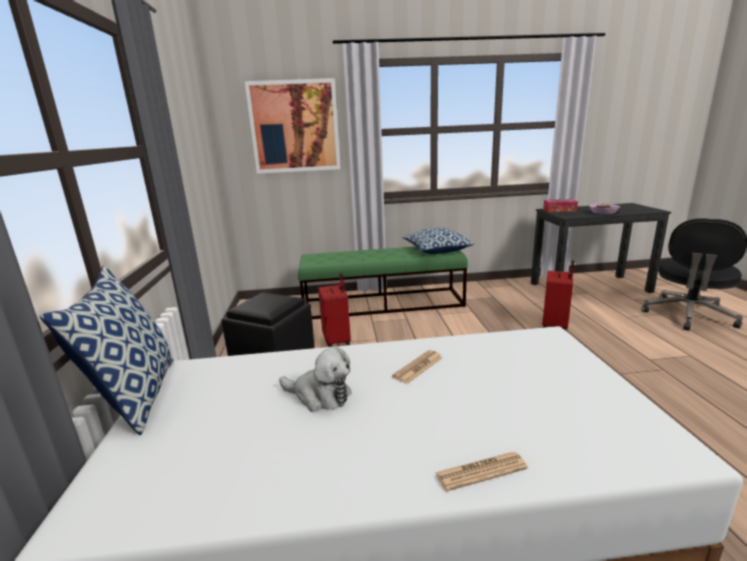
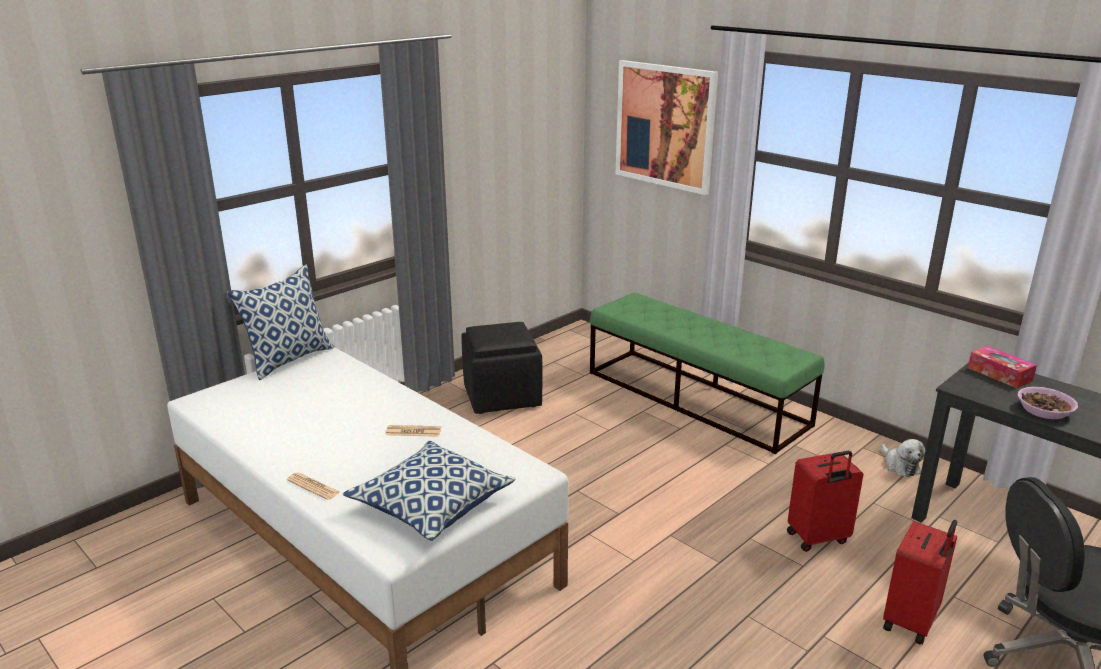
camera: 50 degrees right, 5 degrees up
(320, 396) = (342, 412): plush toy -> plush toy (900, 465)
(337, 341) = (574, 411): red suitcase -> red suitcase (912, 622)
(436, 250) = (771, 355): pillow -> pillow (431, 505)

